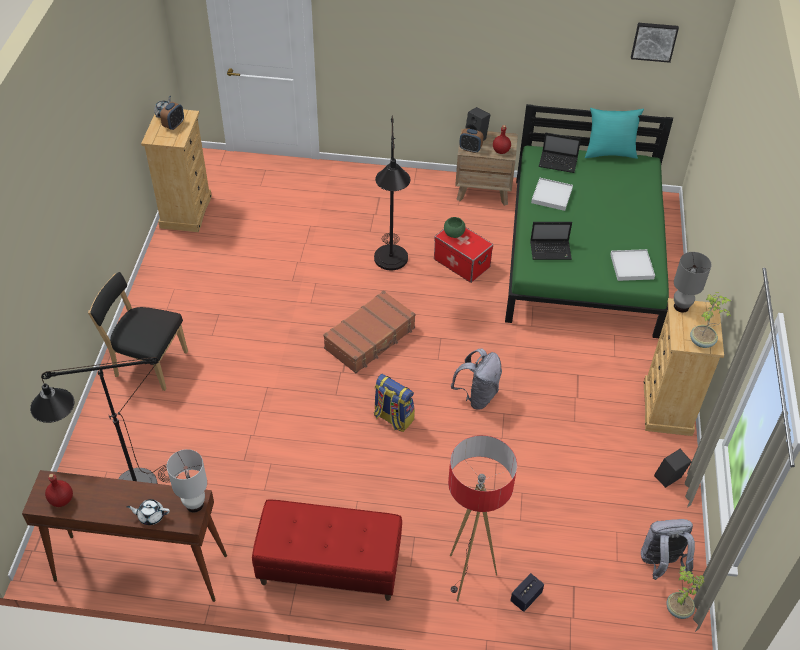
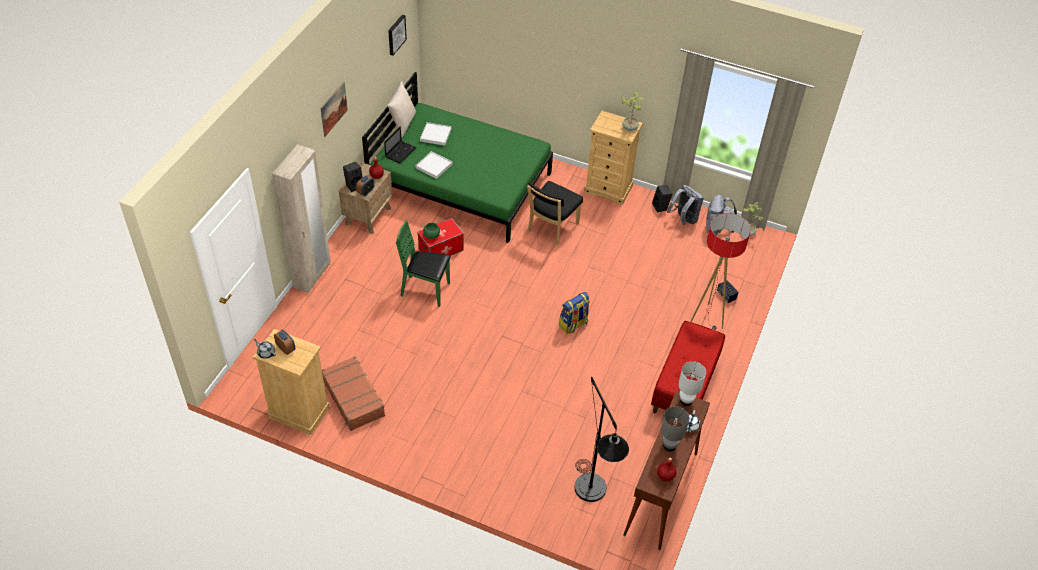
camera: 75 degrees left, 0 degrees up
(148, 363) = (470, 464): black chair -> black chair (551, 228)
(370, 338) = (496, 320): brown suitcase -> brown suitcase (354, 398)
(372, 172) = (312, 275): none -> beige wardrobe
(391, 265) = (425, 290): black floor lamp -> green chair
(477, 396) = (569, 275): grey backpack -> grey backpack (683, 219)
(487, 30) = (333, 109): none -> picture
(551, 251) = (489, 183): laptop -> none
(609, 153) = (402, 123): turquoise pillow -> beige pillow
(631, 266) = (519, 150): white tray -> white tray (435, 135)
(681, 306) = (599, 126): grey table lamp -> grey table lamp (669, 445)

